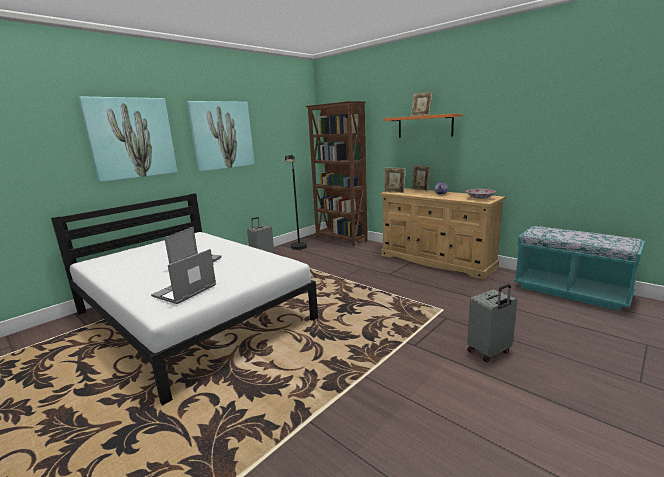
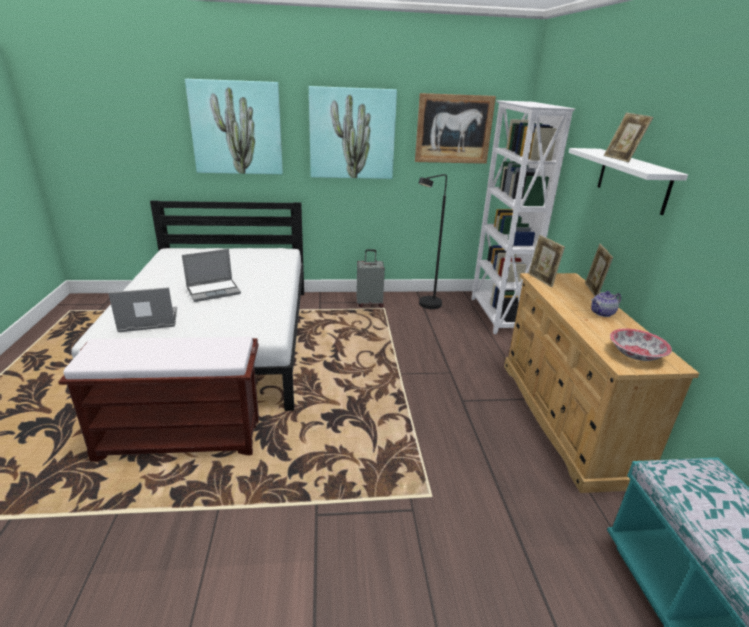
camera: 40 degrees right, 10 degrees up
(274, 367) = (182, 439): none -> brown bench
(281, 127) = (454, 129): none -> picture
(341, 239) = (496, 315): brown bookcase -> white bookcase
(425, 126) = (632, 180): orange shelf -> white shelf
(489, 352) = (372, 597): grey suitcase -> none

